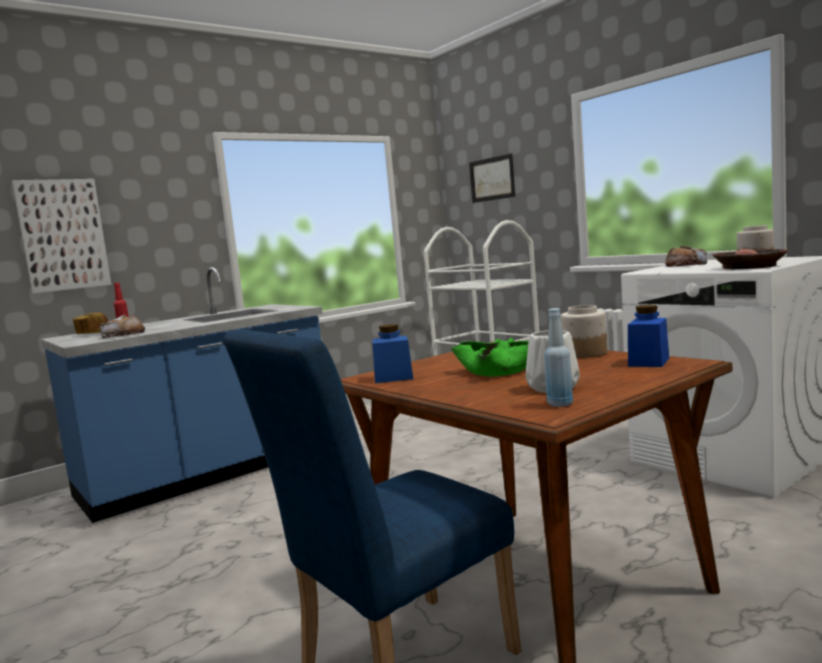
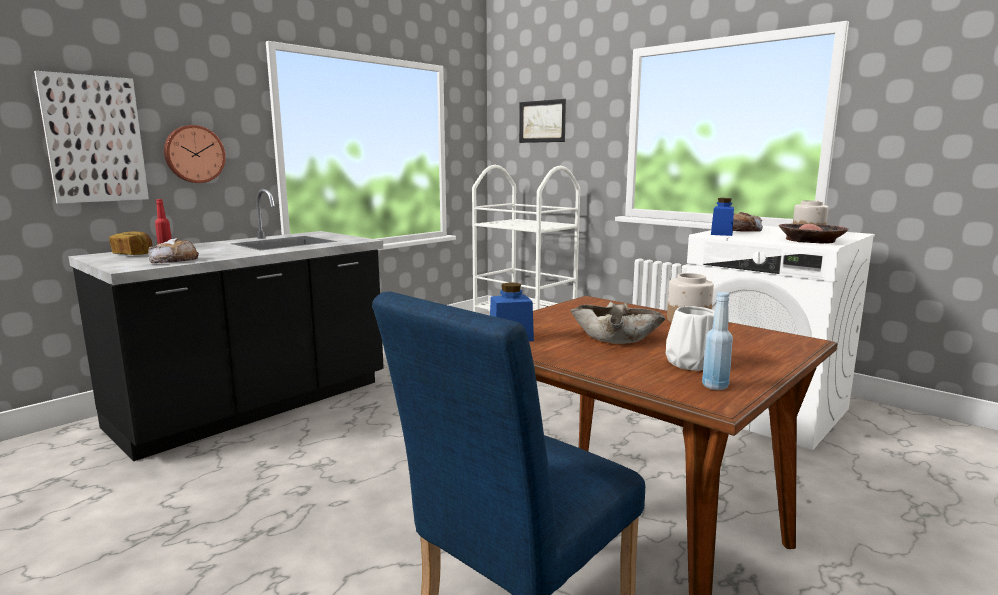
camera: 10 degrees left, 5 degrees up
(151, 241) = (194, 154): none -> wall clock
(209, 473) = (255, 406): blue counter -> black counter
(498, 370) = (616, 336): green bowl -> beige bowl
(648, 362) = (760, 337): blue jar -> blue jar (721, 233)

